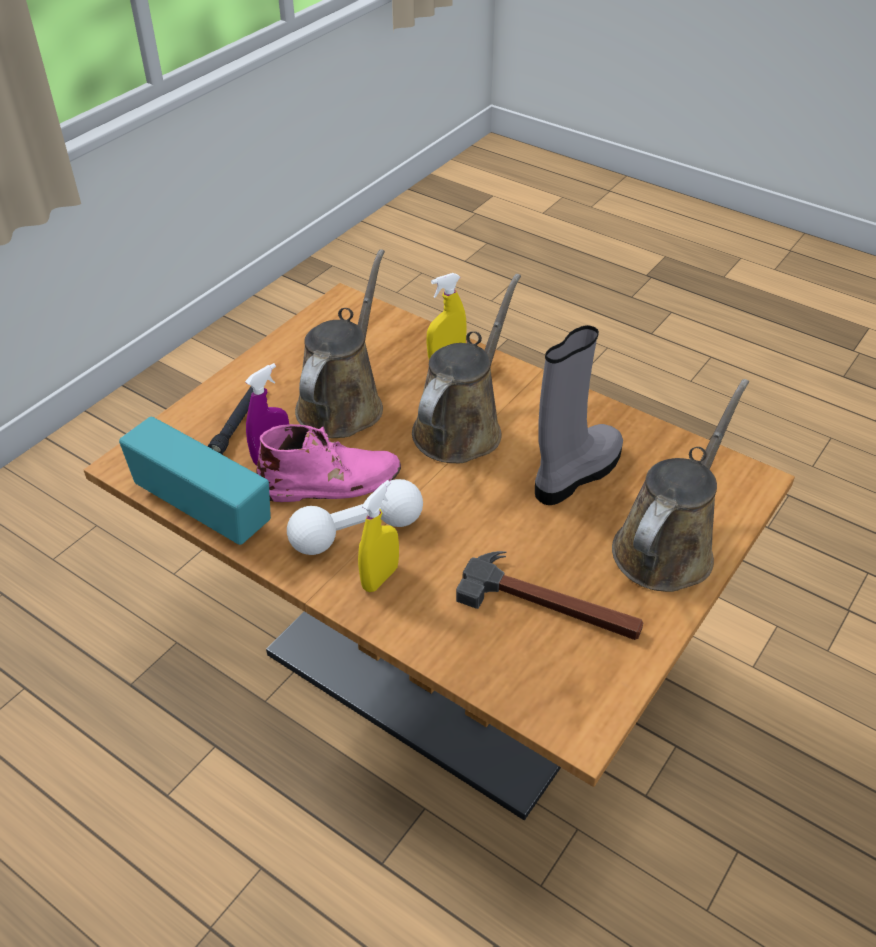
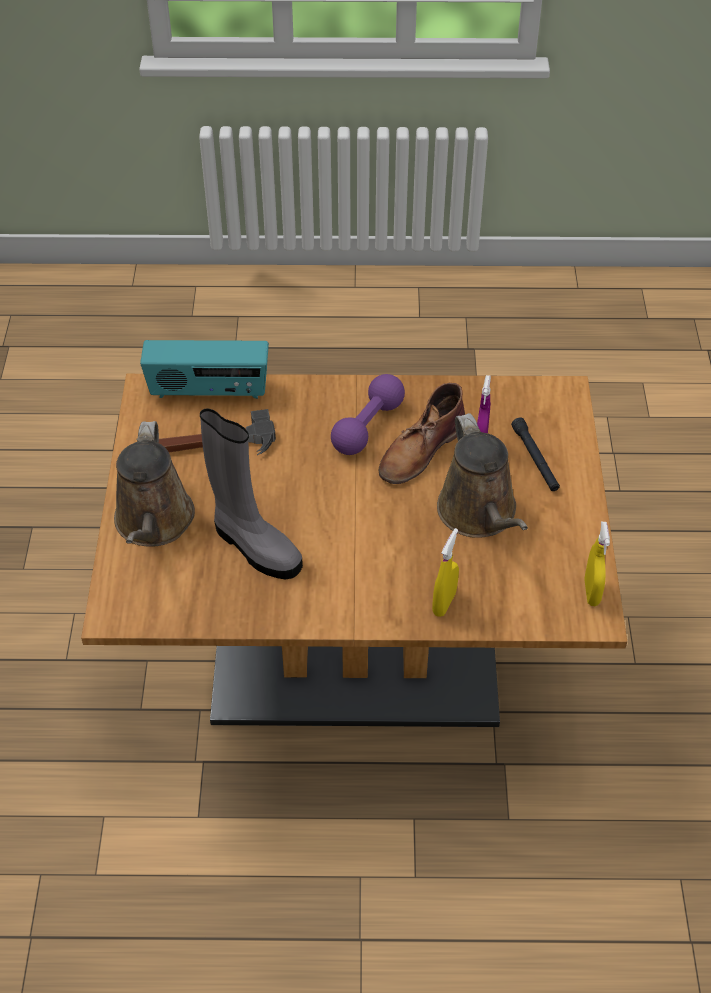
camera: 145 degrees right, 5 degrees up
(204, 508) = (479, 392): radio -> radio (209, 391)
(330, 481) = (421, 450): pink boot -> brown boot
(357, 532) = (368, 426): white dumbbell -> purple dumbbell
(380, 578) = (326, 408): yellow spray bottle -> yellow spray bottle (591, 592)
(461, 427) = (371, 542): brown watering can -> none
(575, 474) = (254, 546): grey boot -> grey boot turned 60 degrees counterclockwise

